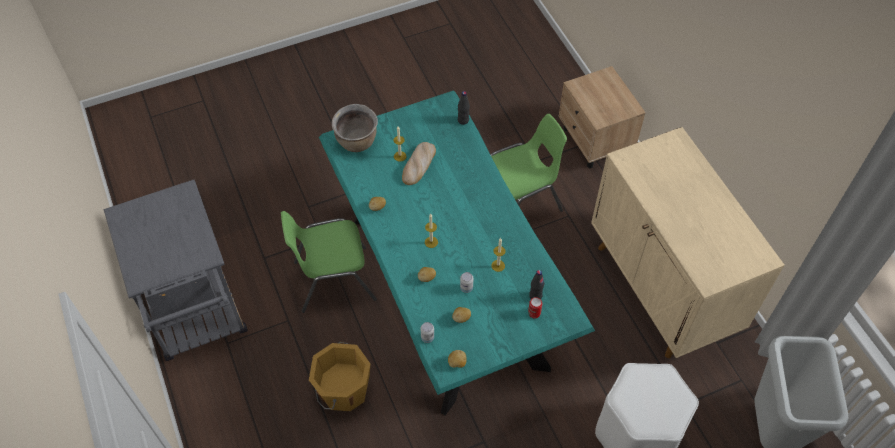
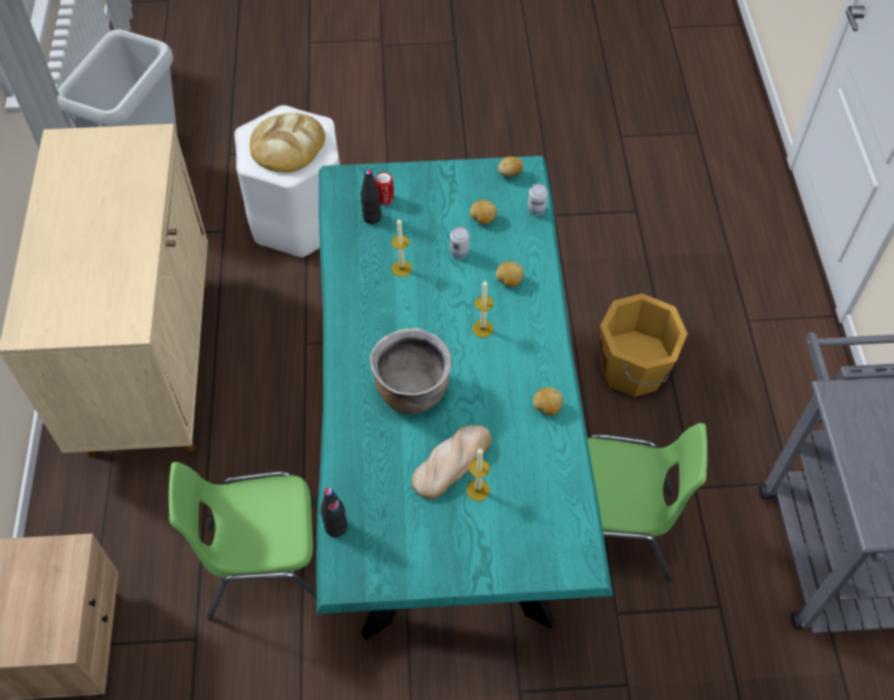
camera: 160 degrees left, 0 degrees up
(357, 142) = (545, 544): brown cooking pot -> brown cooking pot (412, 391)
(649, 396) = (287, 146): none -> bread

